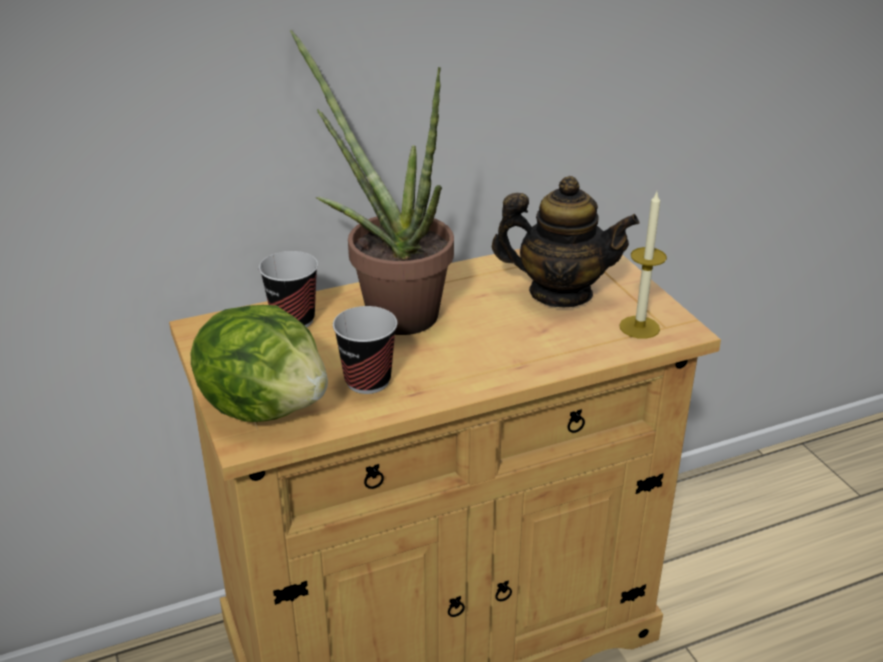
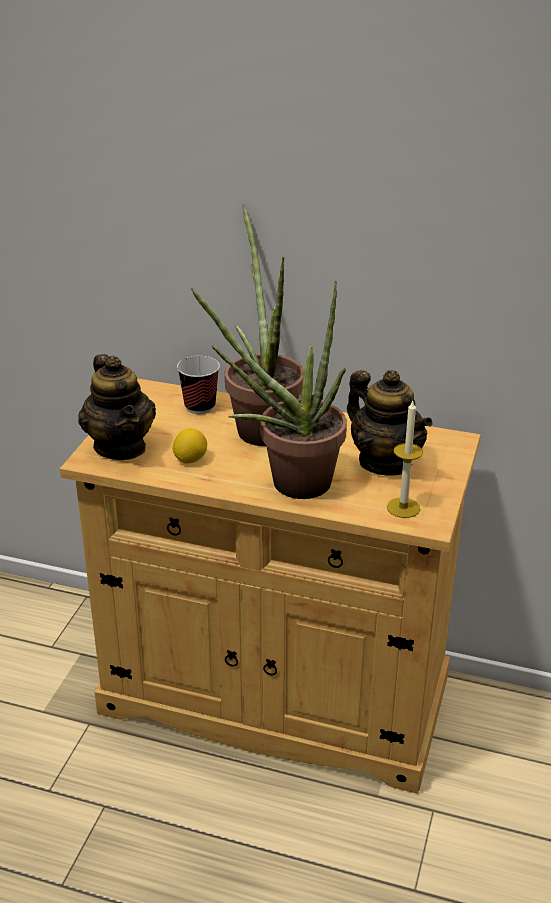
camera: 40 degrees right, 0 degrees up
(266, 405) = (121, 447): lettuce -> teapot
(367, 381) = (190, 459): cup -> lemon
(504, 356) = (288, 483): none -> potted plant

